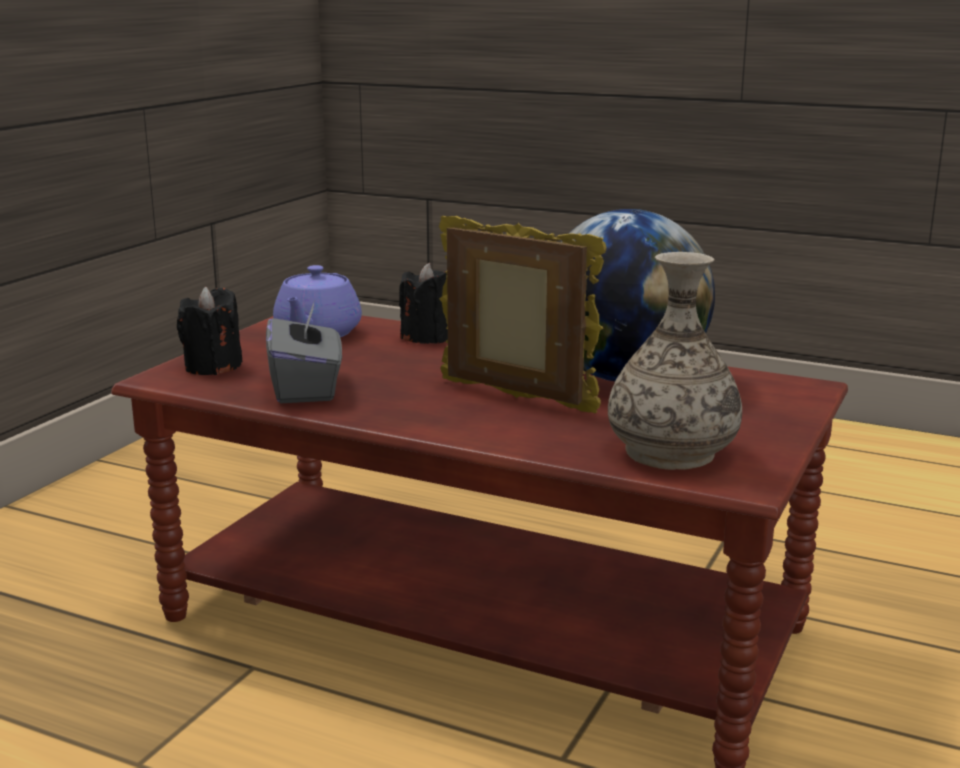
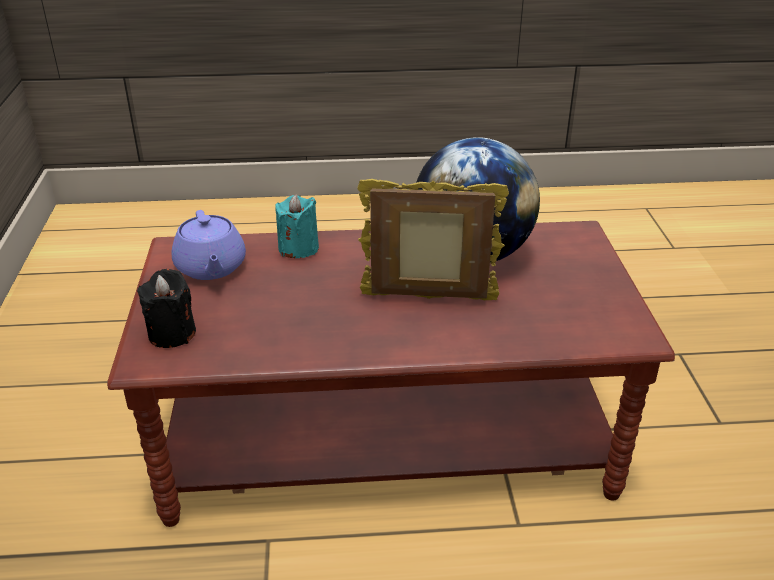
camera: 30 degrees left, 15 degrees up
(306, 388) = (274, 336): grey tissue box -> none
(427, 337) = (298, 248): black candle -> turquoise candle
(671, 452) = (573, 322): vase -> none

